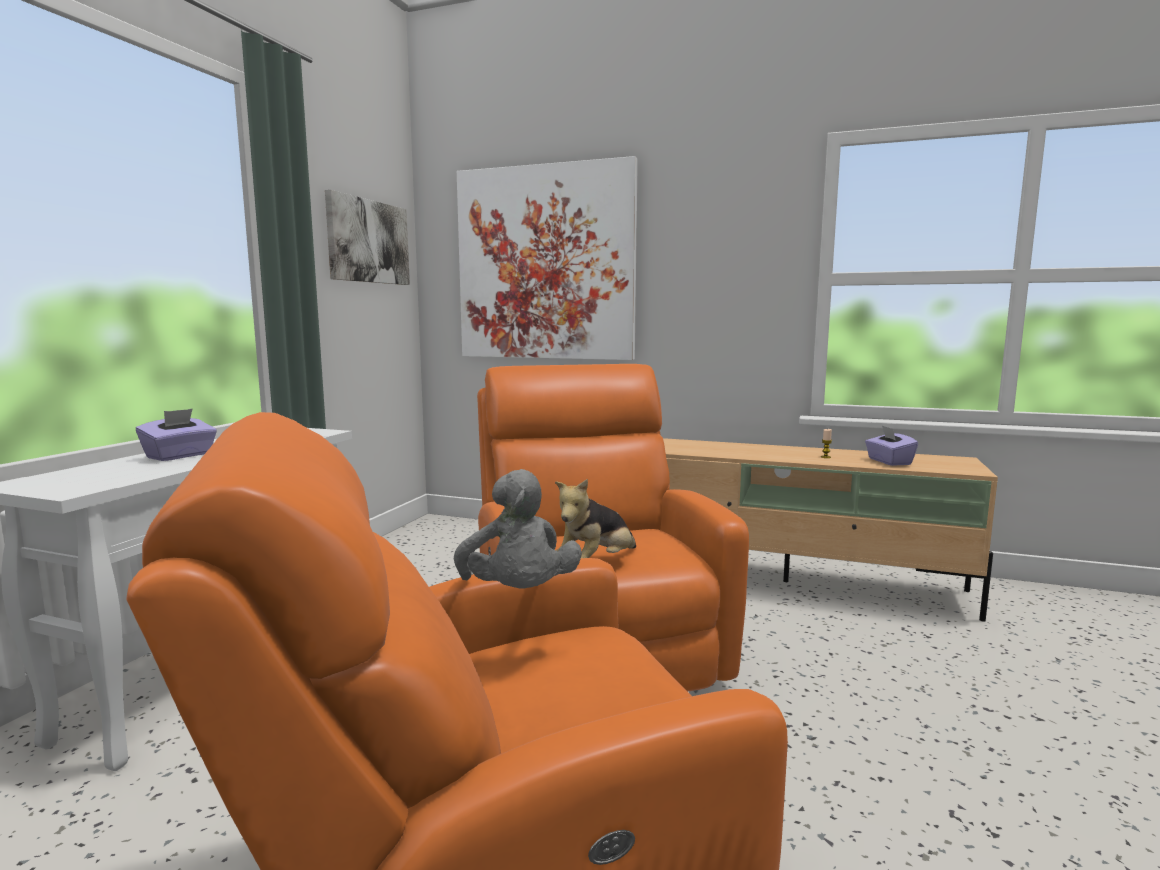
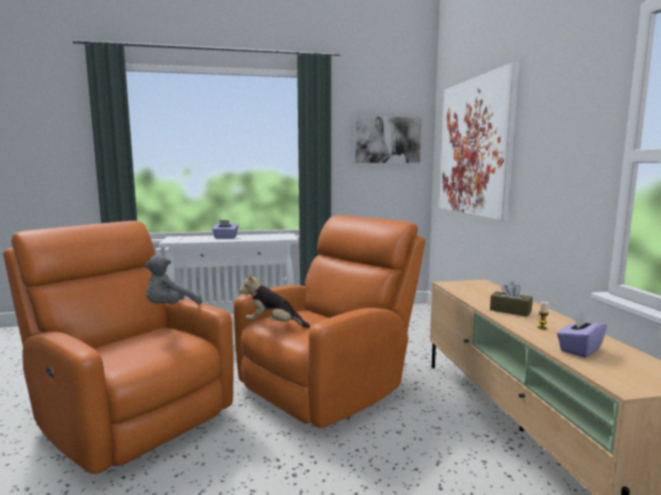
camera: 60 degrees right, 0 degrees up
(765, 453) = (510, 311): none -> brown tissue box

